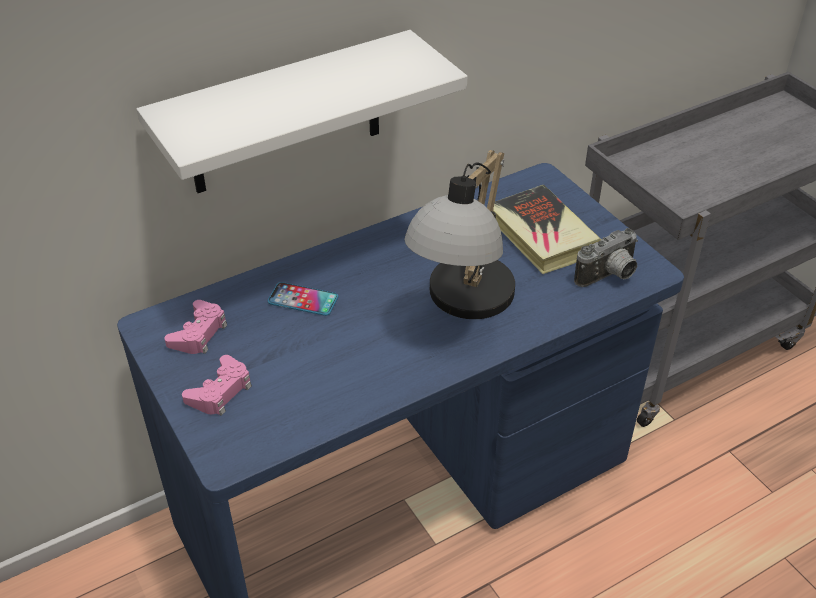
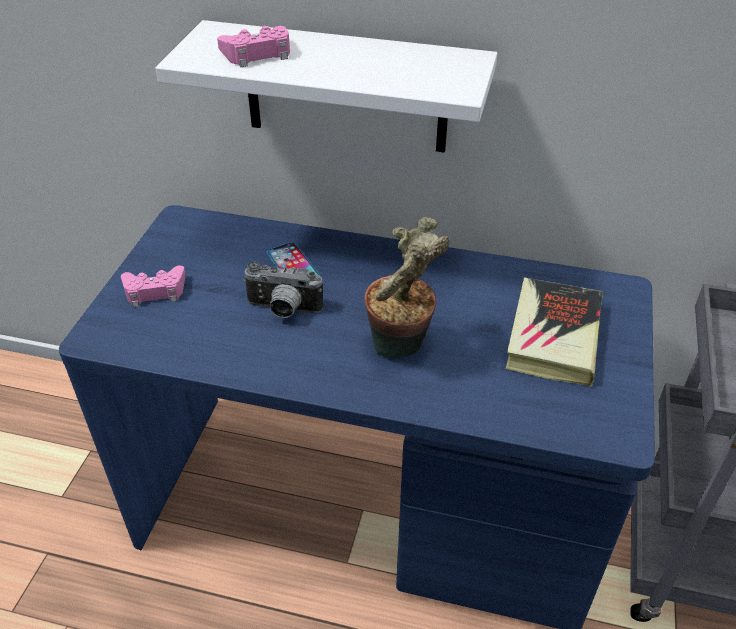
camera: 45 degrees right, 0 degrees up
(199, 333) = (198, 244): pink game controller -> pink game controller (258, 54)
(463, 306) = (401, 348): table lamp -> potted plant
(609, 276) = (568, 413): camera -> camera (283, 310)

